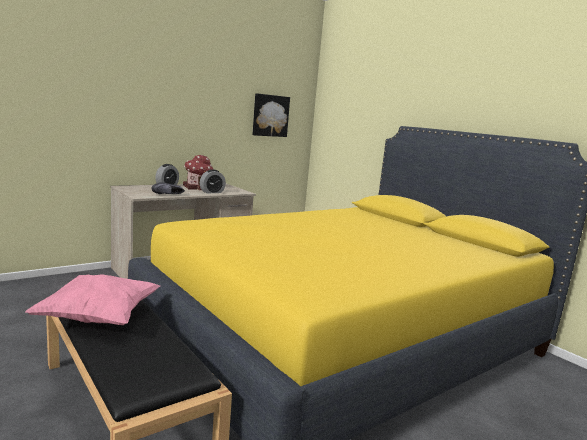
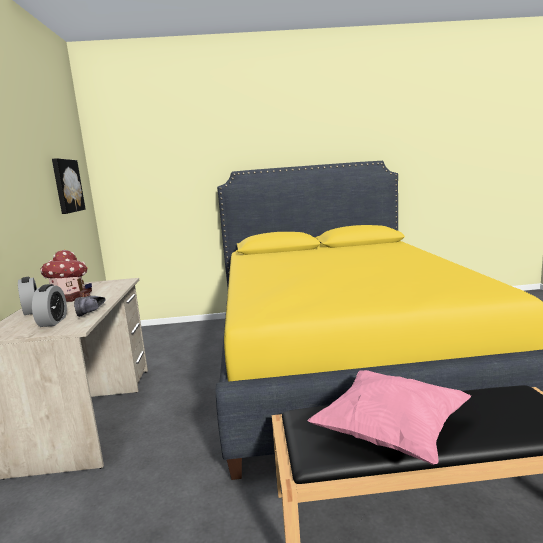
camera: 55 degrees left, 0 degrees up
(212, 192) = (106, 292): alarm clock -> alarm clock (53, 322)

